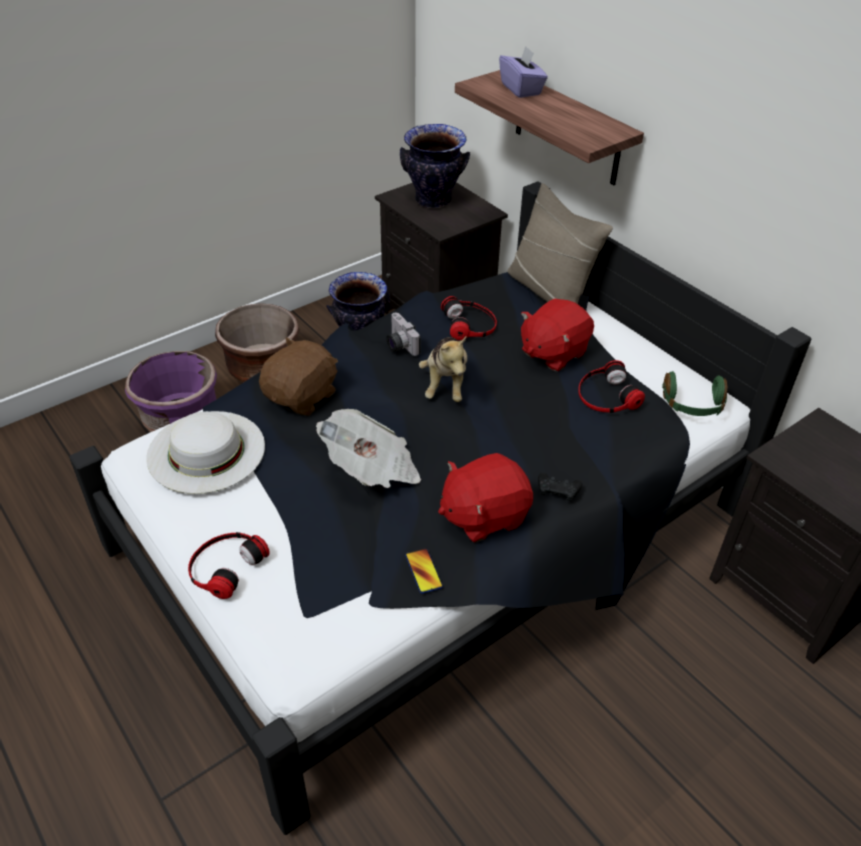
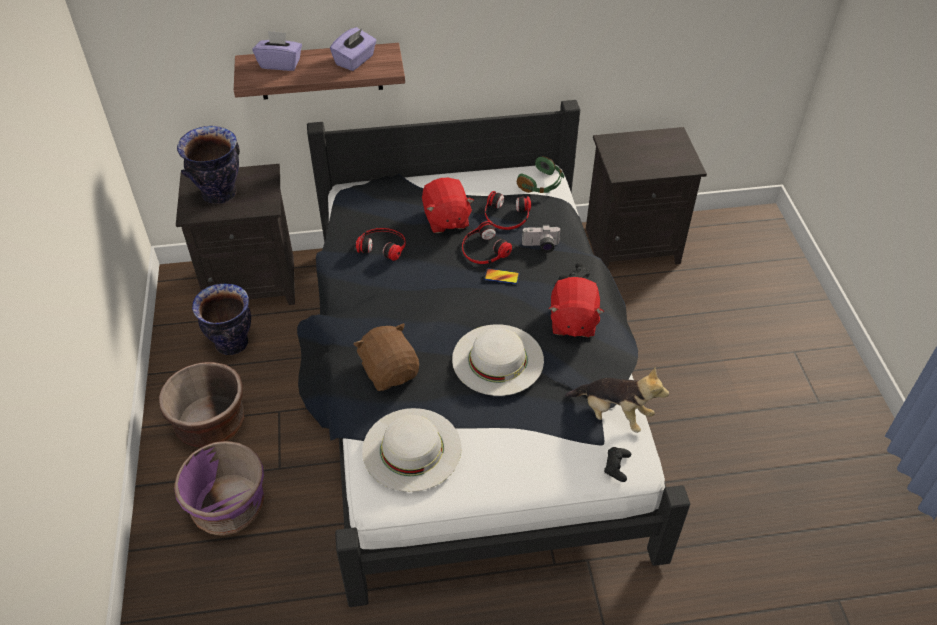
camera: 60 degrees left, 5 degrees up
(225, 566) = (533, 474): headphones -> headphones (483, 249)
(279, 645) = (617, 466): none -> black game controller
(372, 469) = (498, 359): newspaper -> white hat
(399, 345) = (376, 293): camera -> camera (541, 246)
(423, 571) = (601, 370): phone -> phone (501, 277)
(445, 384) = (436, 287): plush toy -> plush toy (613, 414)
(550, 292) = (379, 190): beige pillow -> none
(578, 120) = (355, 60): none -> purple tissue box

